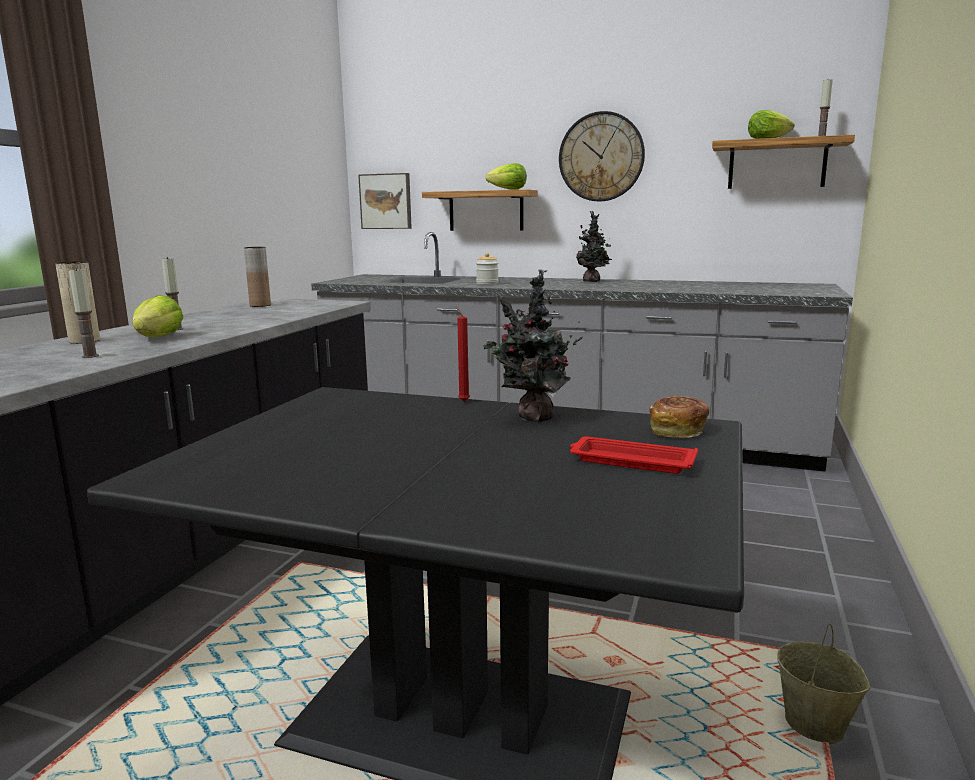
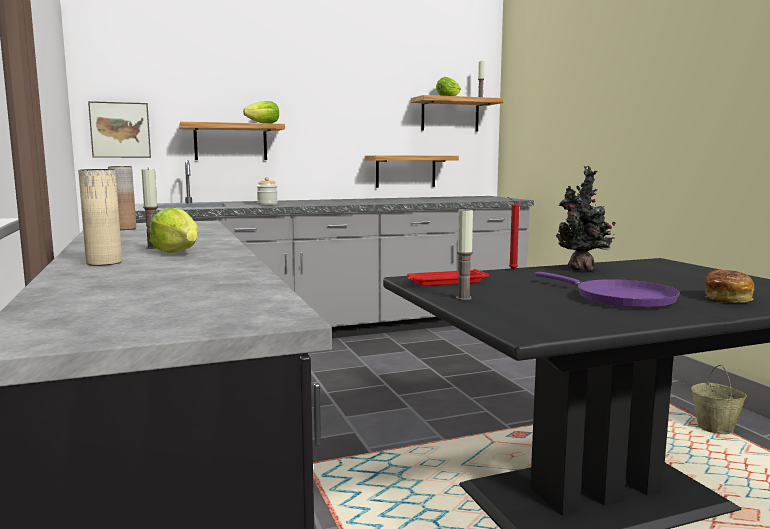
camera: 40 degrees left, 5 degrees down
(90, 356) = (196, 268): candle -> candle (463, 298)
(389, 466) = (618, 298): none -> purple frying pan
(593, 281) = (343, 200): potted plant -> none
(601, 157) = (331, 101): wall clock -> none
(630, 461) = (694, 276): red tray -> red tray (445, 282)
(678, 431) = (659, 264): bread -> bread (727, 298)
(700, 245) = (405, 171): none -> shelf

